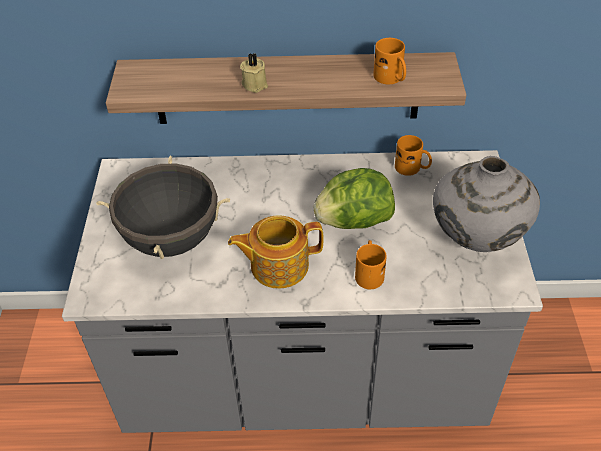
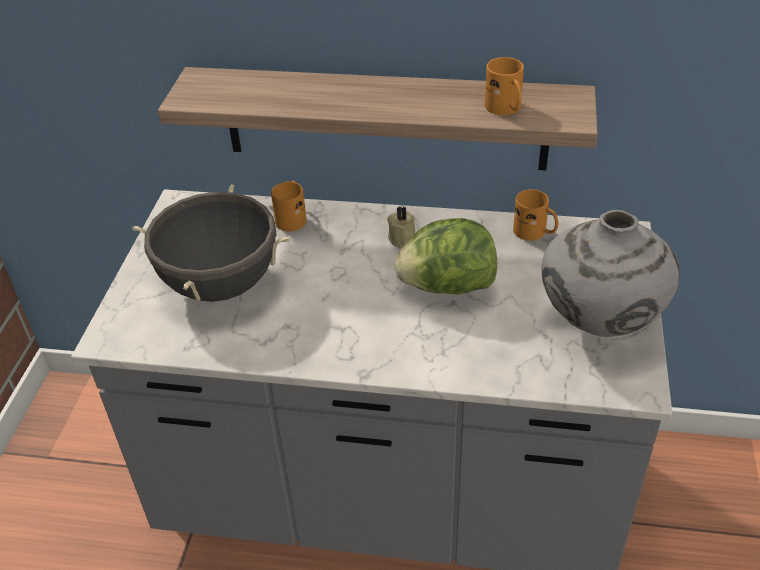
camera: 10 degrees right, 5 degrees down
(255, 84) = (338, 102): beige candle -> beige candle (403, 238)
(278, 265) = (341, 327): teapot -> none
(368, 272) = (452, 348): orange mug -> orange mug (292, 217)

